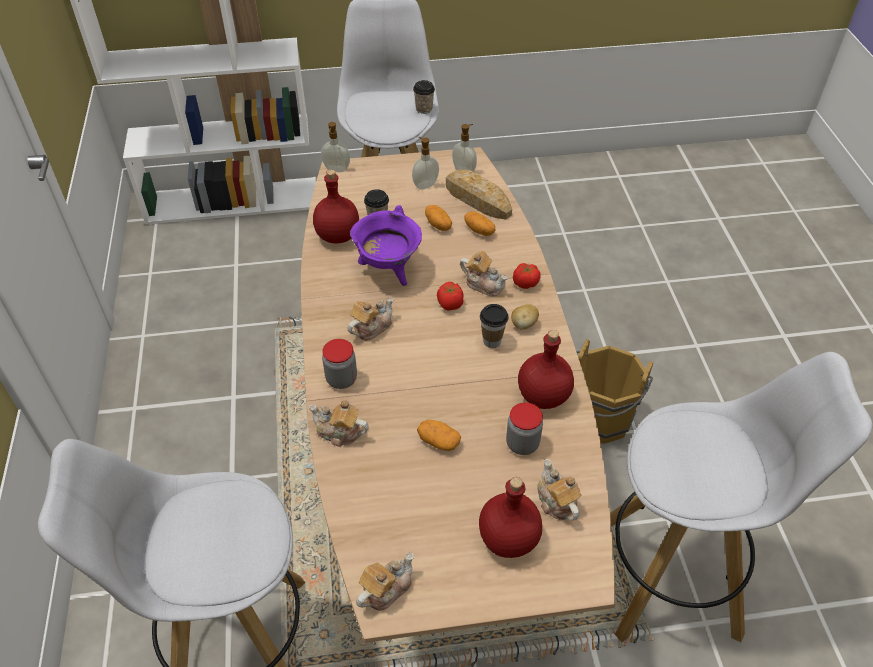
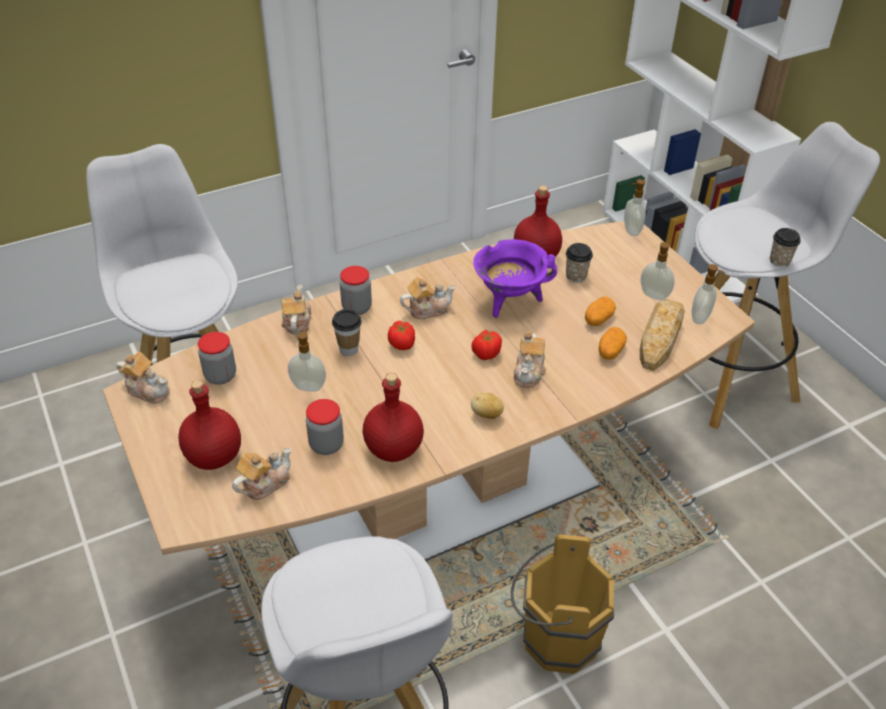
camera: 70 degrees right, 5 degrees down
(371, 327) = (427, 309): teapot -> teapot turned 45 degrees counterclockwise
(392, 515) = (220, 376): none -> jar
(438, 441) = (309, 386): potato -> soap dispenser
(492, 341) = (451, 395): cup -> cup (348, 349)
(525, 283) = (549, 404): tomato -> tomato (402, 344)

